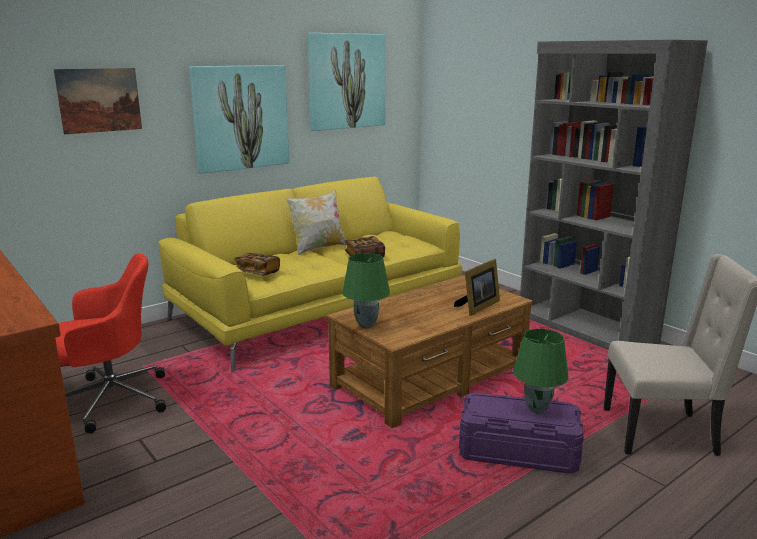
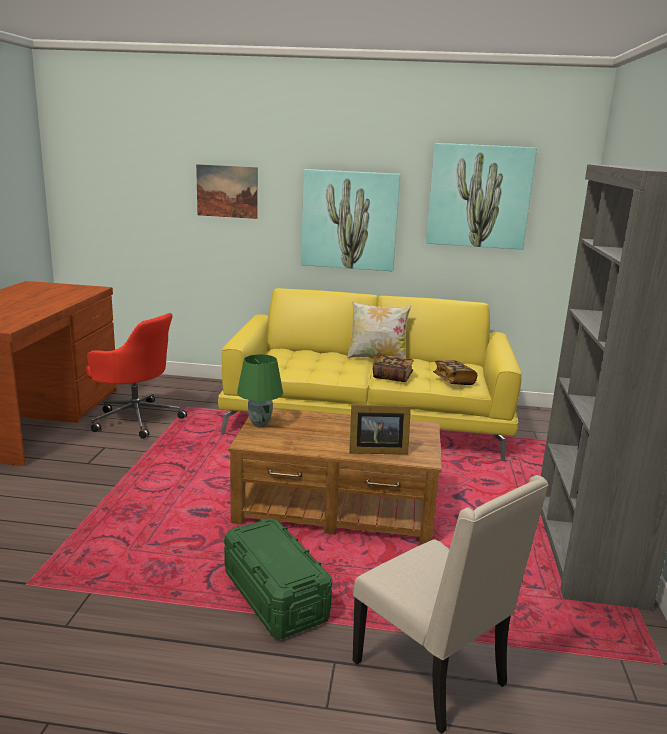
camera: 45 degrees right, 0 degrees up
(257, 273) = (284, 360): book -> book (453, 381)
(517, 451) = (275, 595): purple storage box -> green storage box
(537, 408) = (289, 558): green table lamp -> none

